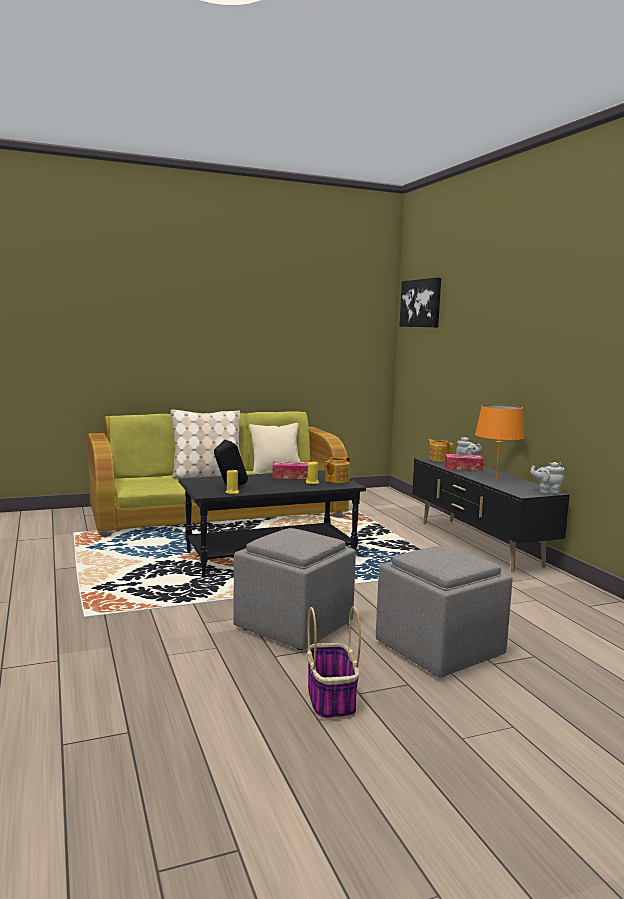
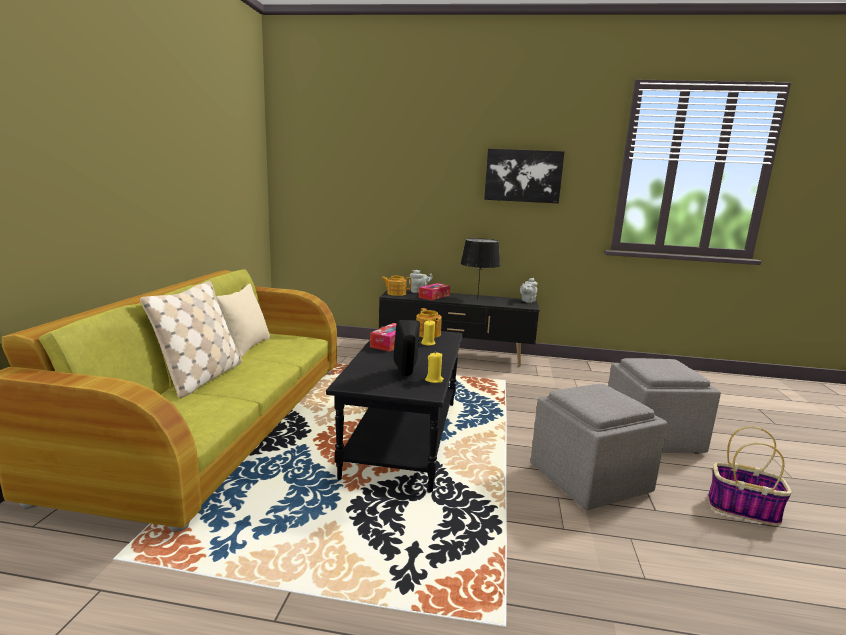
camera: 60 degrees left, 5 degrees up
(421, 303) = (313, 142): picture -> picture (523, 176)
(496, 478) = (477, 299): orange table lamp -> black table lamp

